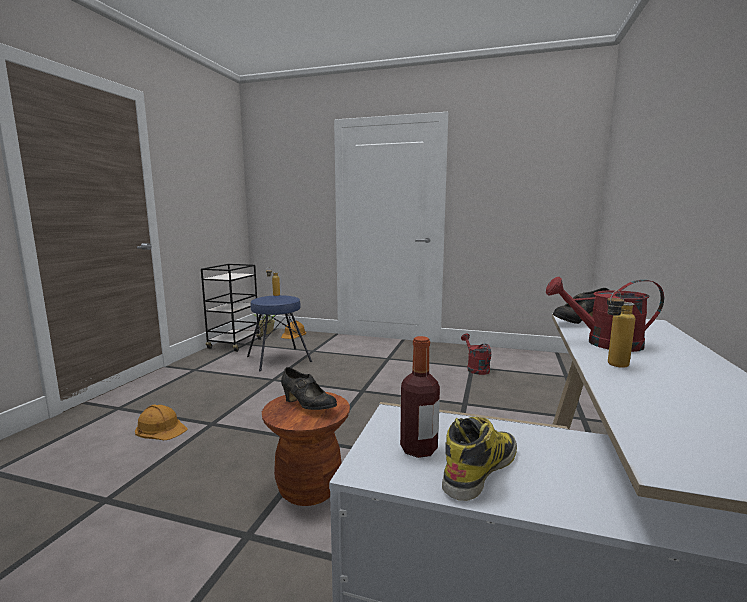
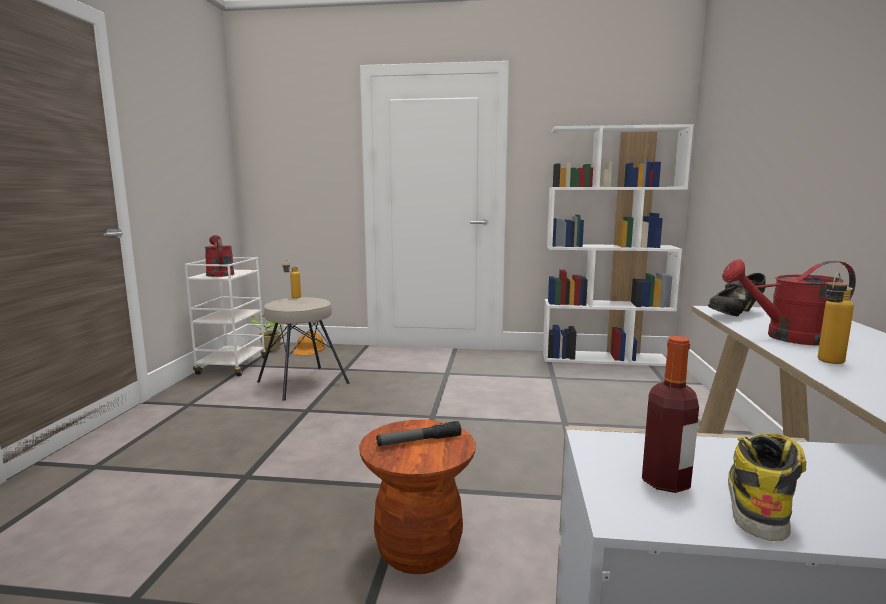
camera: 10 degrees left, 0 degrees up
(161, 428) = (174, 490): orange hard hat -> none
(235, 344) = (232, 366): black cart -> white cart
(278, 358) = (302, 382): blue stool -> beige stool
(308, 406) = (419, 441): black shoe -> flashlight
(475, 368) = (558, 379): red watering can -> red watering can (219, 273)
(522, 354) = (604, 358): none -> white bookcase

